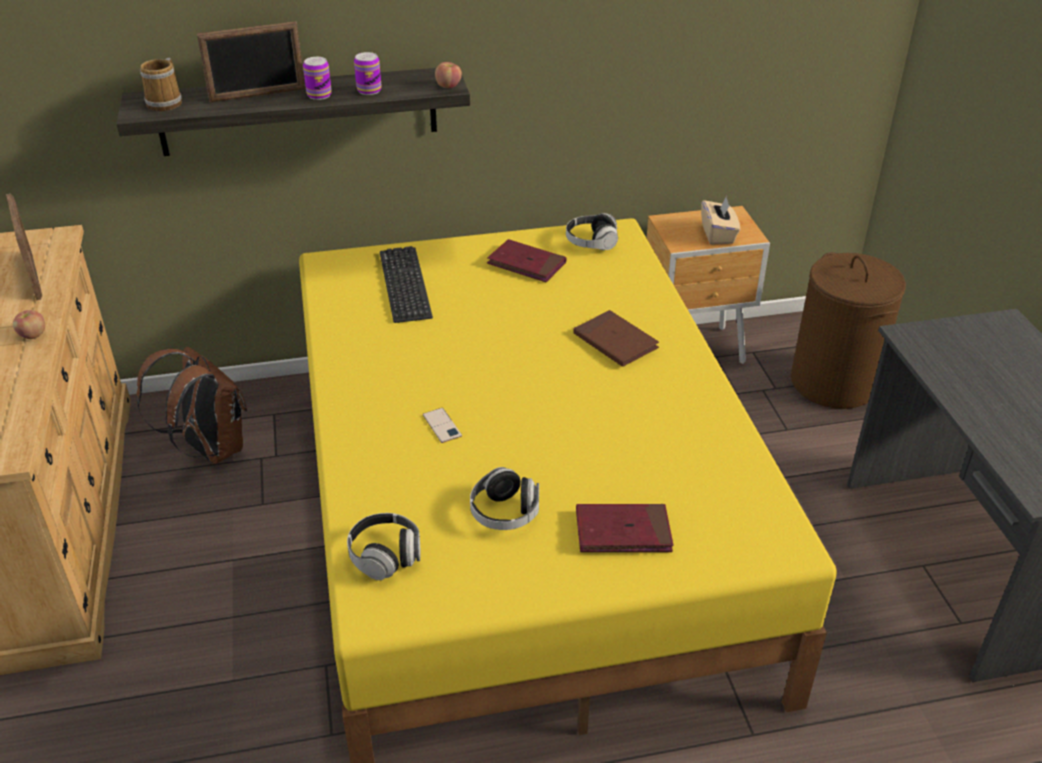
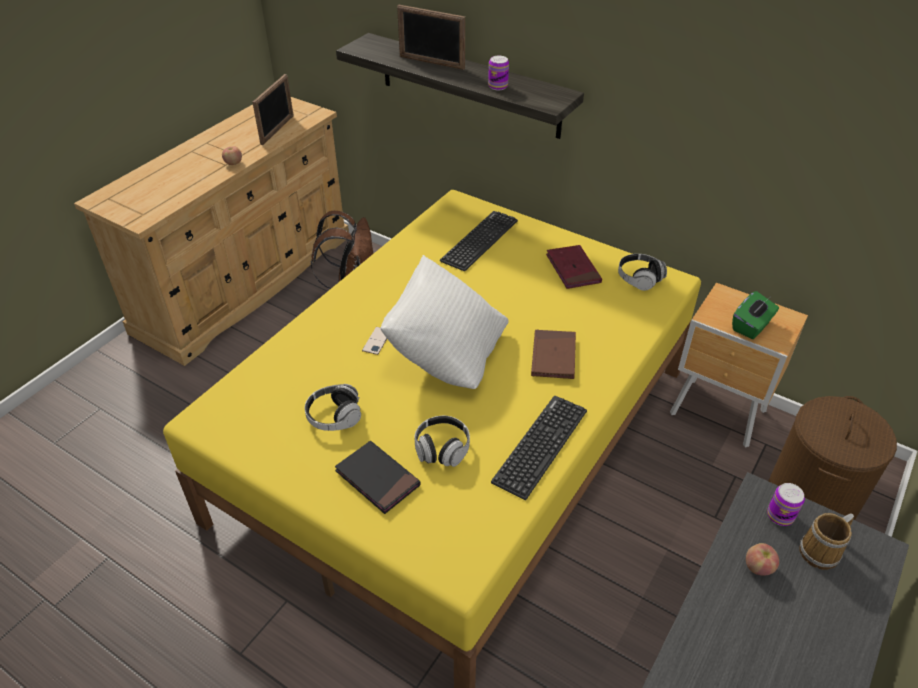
camera: 45 degrees right, 5 degrees up
(166, 102) = (378, 47): mug -> mug (822, 552)
(319, 95) = (464, 77): can -> can (780, 515)
(385, 556) = (247, 394): headphones -> headphones (442, 449)
(448, 86) = (551, 104): apple -> apple (758, 567)
(524, 396) = (446, 354): none -> white pillow
(623, 532) = (377, 479): red book -> black book
(707, 414) = (540, 446): none -> keyboard
(718, 234) = (751, 326): beige tissue box -> green tissue box

